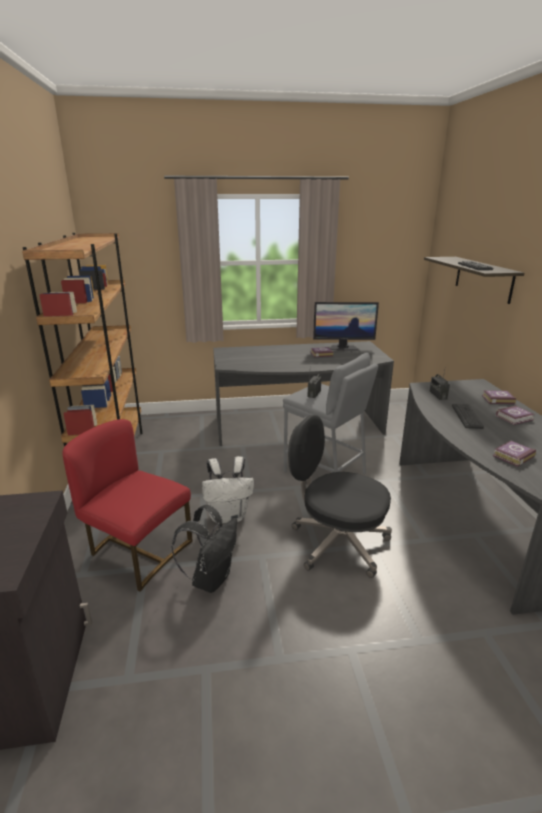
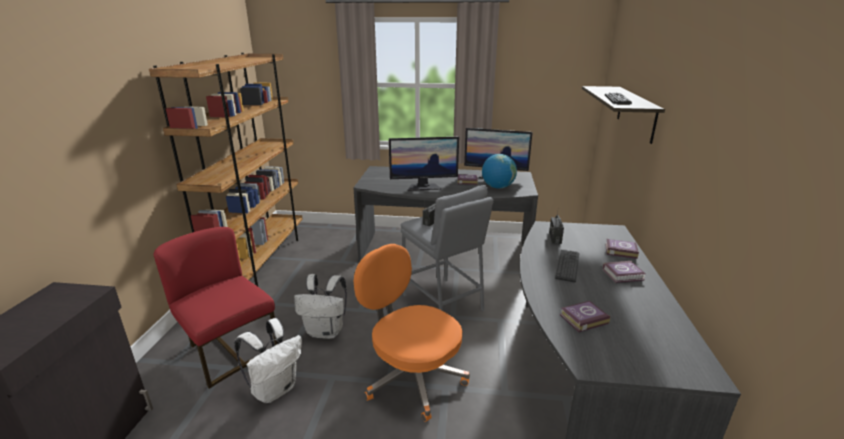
camera: 15 degrees right, 0 degrees up
(211, 578) = (275, 389): black backpack -> white backpack
(284, 362) = (423, 187): none -> monitor
(337, 542) = (412, 377): black office chair -> orange office chair
(353, 357) = (497, 187): none -> globe

